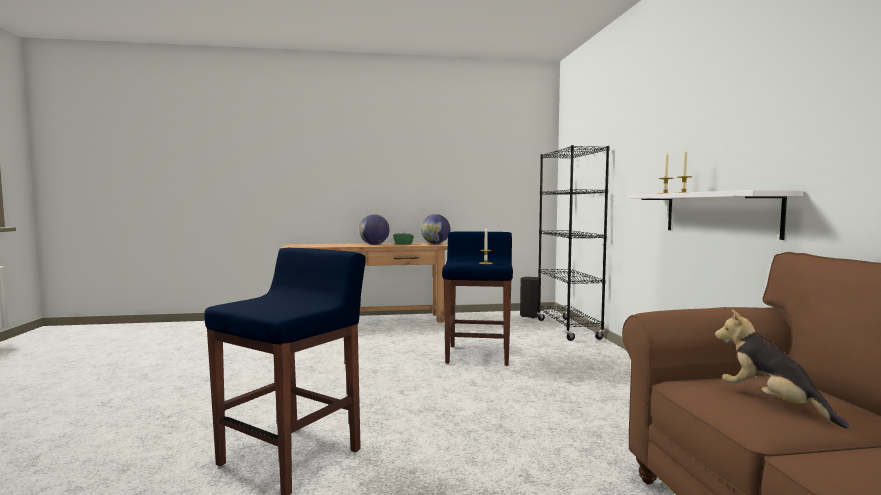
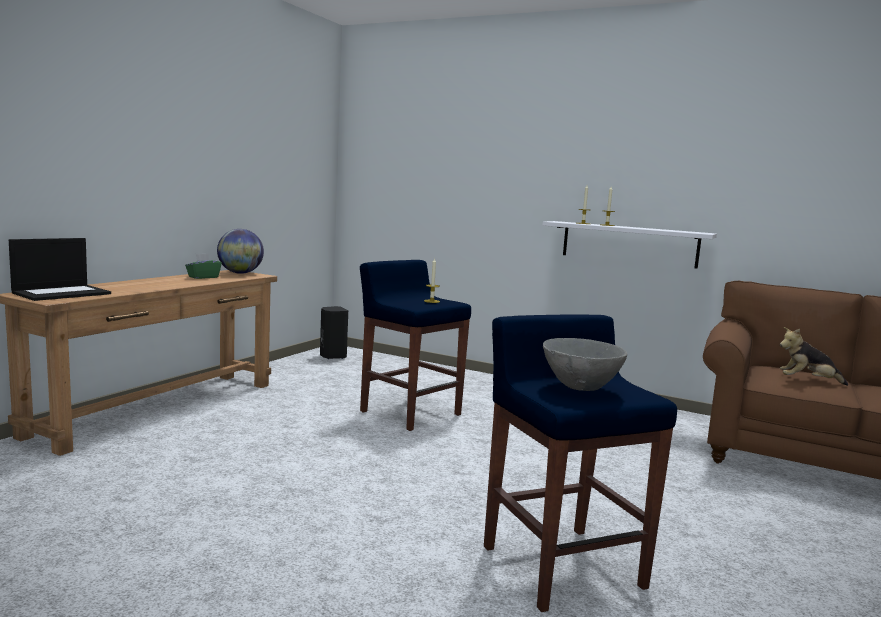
camera: 55 degrees left, 5 degrees up
(276, 301) = (580, 387): none -> grey bowl
(308, 245) = (62, 293): none -> laptop
(374, 244) = (167, 282): globe -> none
(568, 329) = (403, 364): black bookcase -> none

